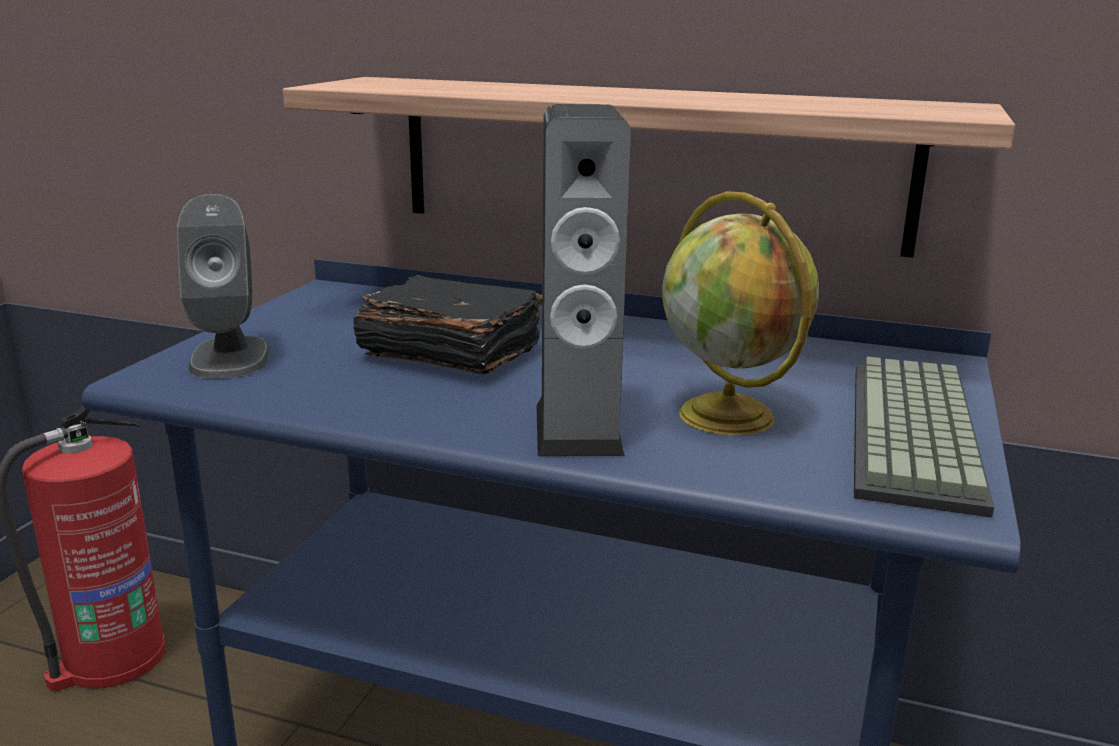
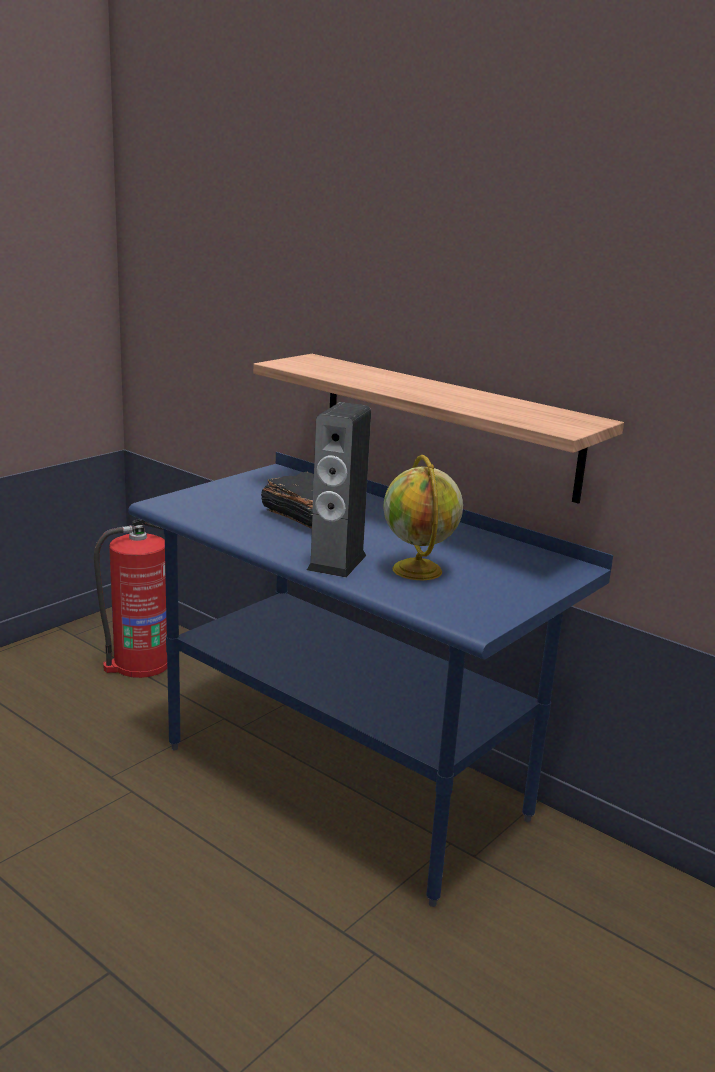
camera: 20 degrees right, 0 degrees up
(230, 358) = (202, 500): grey speaker -> none
(919, 435) = (505, 597): keyboard -> none

